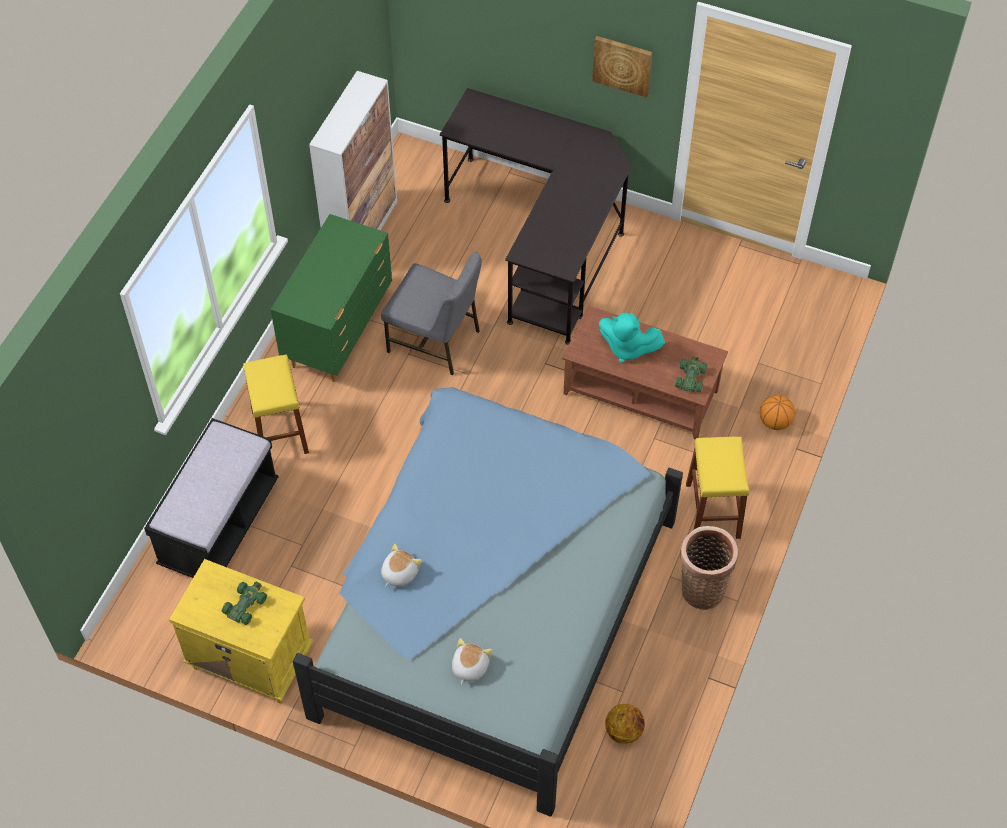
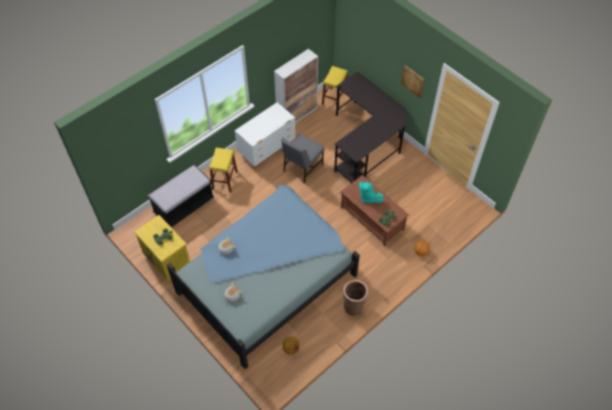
camera: 25 degrees right, 0 degrees up
(339, 333) = (267, 151): green dresser -> white dresser
(435, 341) = (302, 168): grey chair -> grey chair turned 75 degrees clockwise
(713, 511) = (375, 277): yellow stool -> yellow stool (334, 99)

